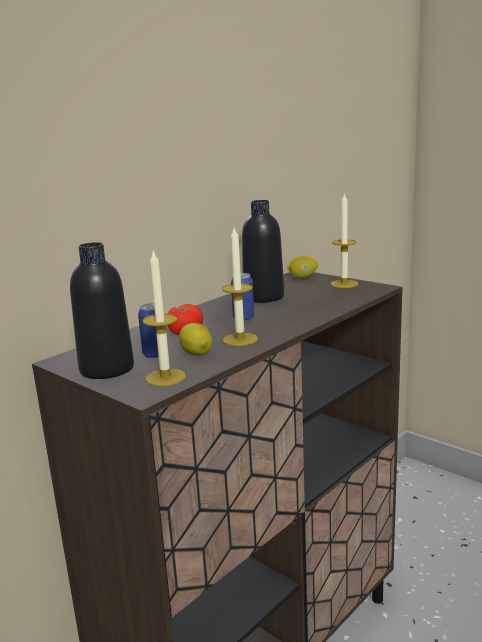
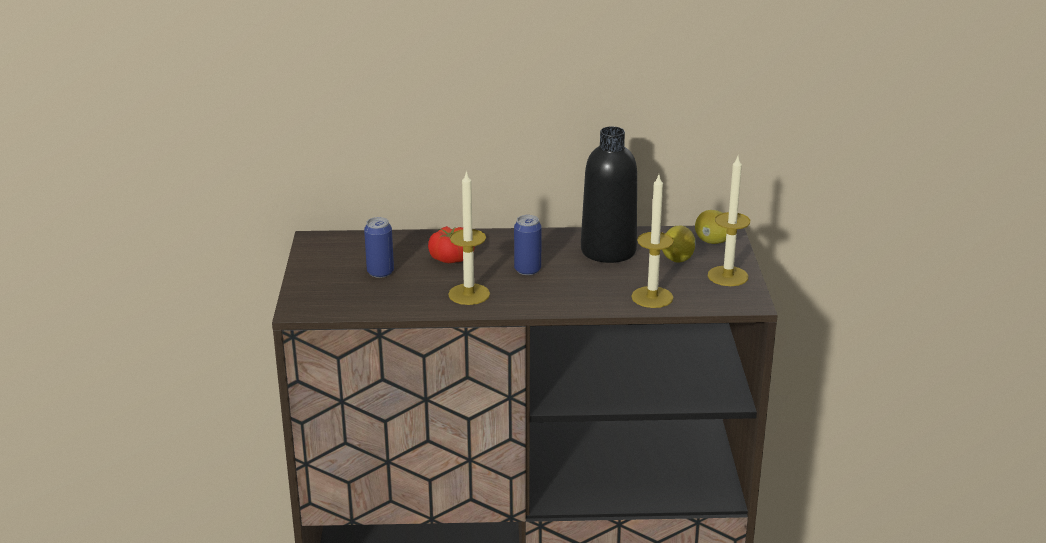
camera: 45 degrees right, 10 degrees up
(107, 369) = (324, 268): black bottle -> none
(165, 377) = (340, 301): candle -> candle (652, 297)
(196, 353) = (408, 289): lemon -> lemon (678, 258)

